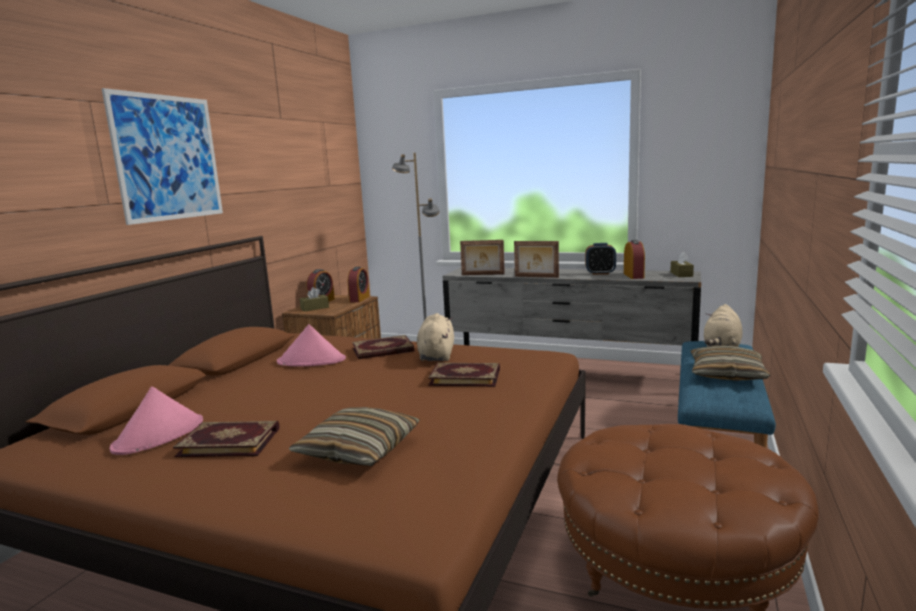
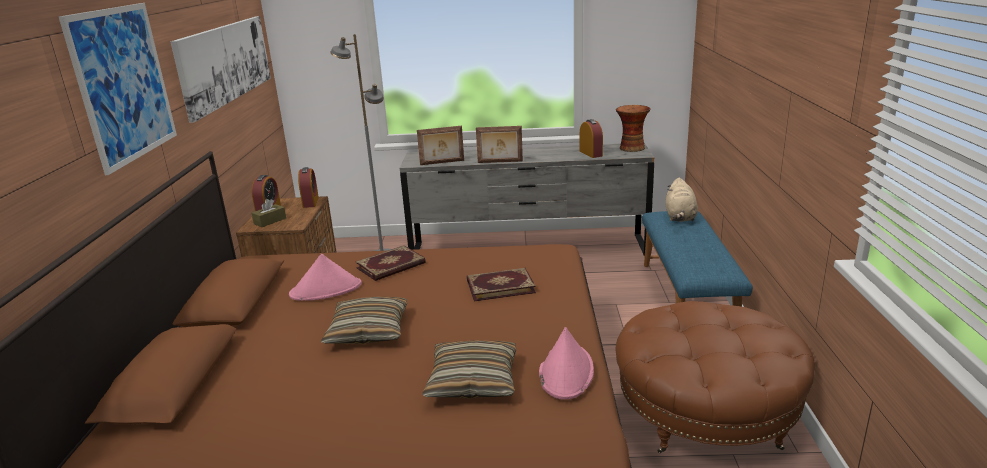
camera: 20 degrees left, 10 degrees up
(159, 435) = (252, 405): pink hat -> pink hat (566, 372)
(230, 441) = (338, 397): book -> none
(300, 170) = (226, 63): none -> picture
(436, 355) = (451, 264): beige plush toy -> none
(600, 273) = (557, 152): alarm clock -> none
(681, 274) = (631, 148): brown tissue box -> vase
(726, 374) = (698, 245): pillow -> pillow (368, 331)

